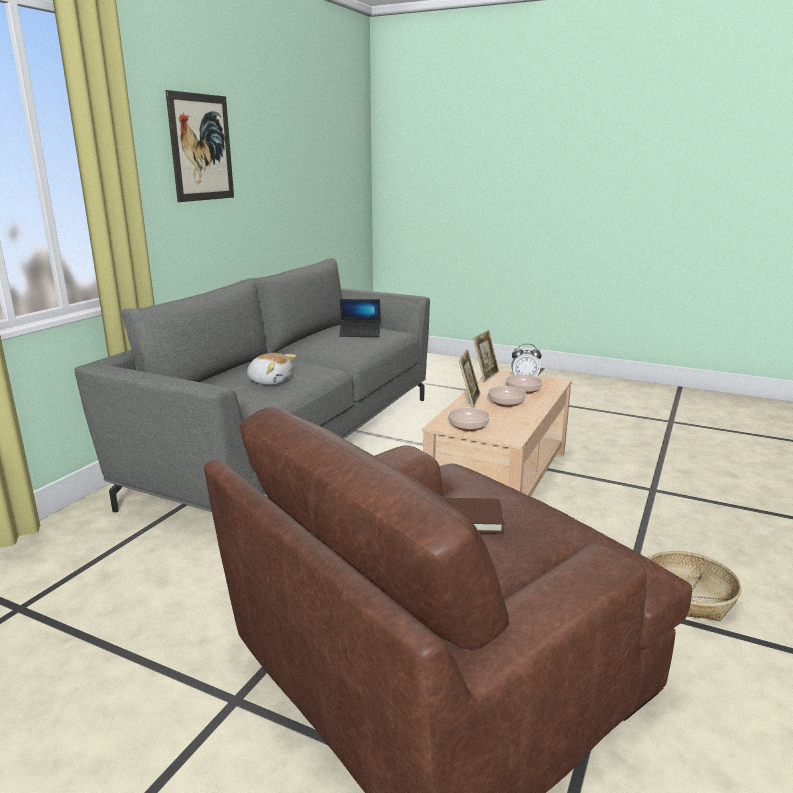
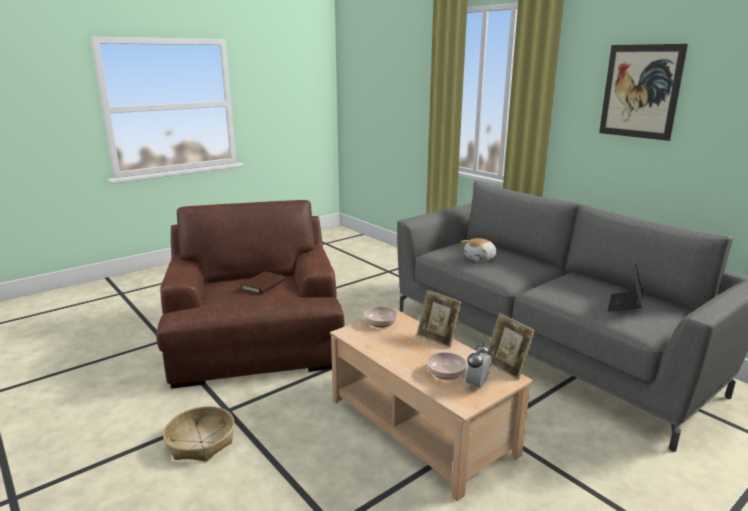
camera: 115 degrees right, 0 degrees up
(506, 403) = (417, 353): bowl -> none

